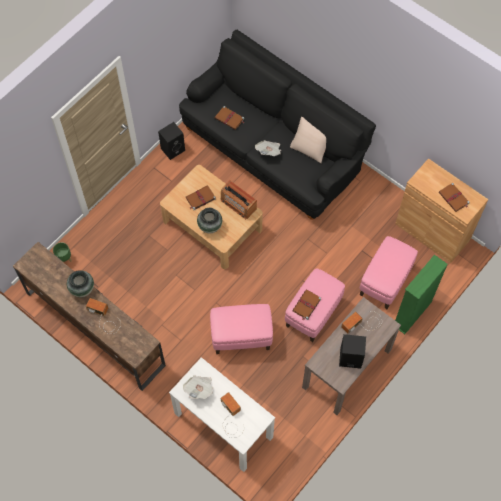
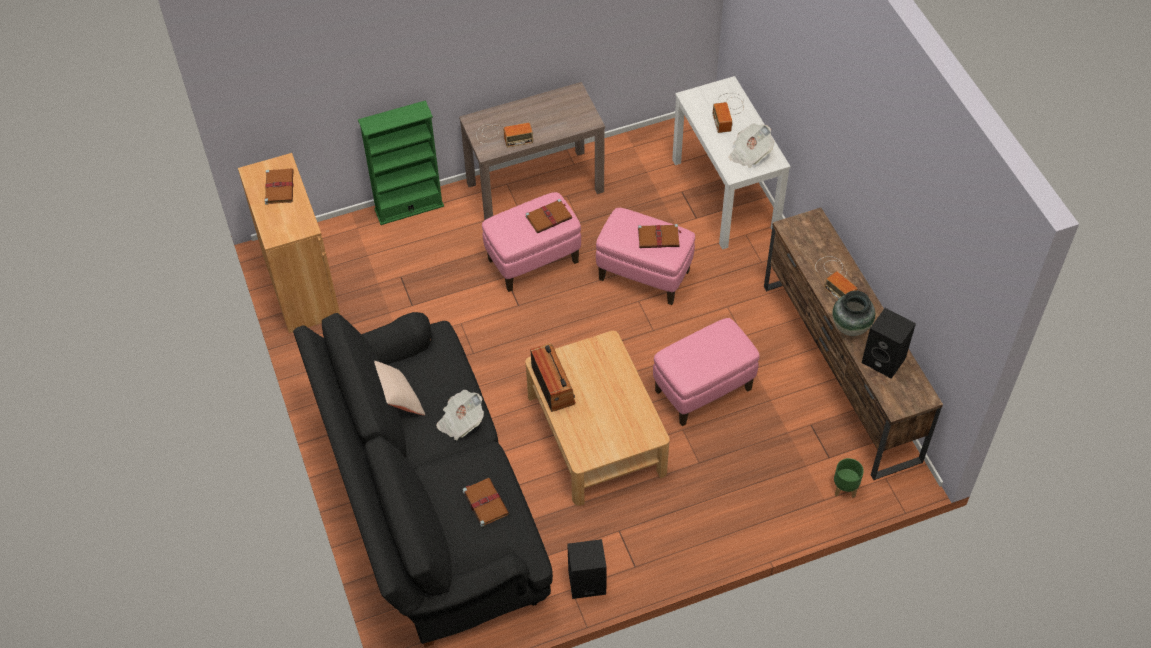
camera: 150 degrees left, 10 degrees down
(200, 198) = (604, 419): brown book -> brown book (659, 237)
(210, 226) = (613, 373): vase -> none
(349, 358) = (547, 110): black speaker -> black speaker (885, 360)
(385, 282) = (413, 256): pink ottoman -> pink ottoman (703, 390)

